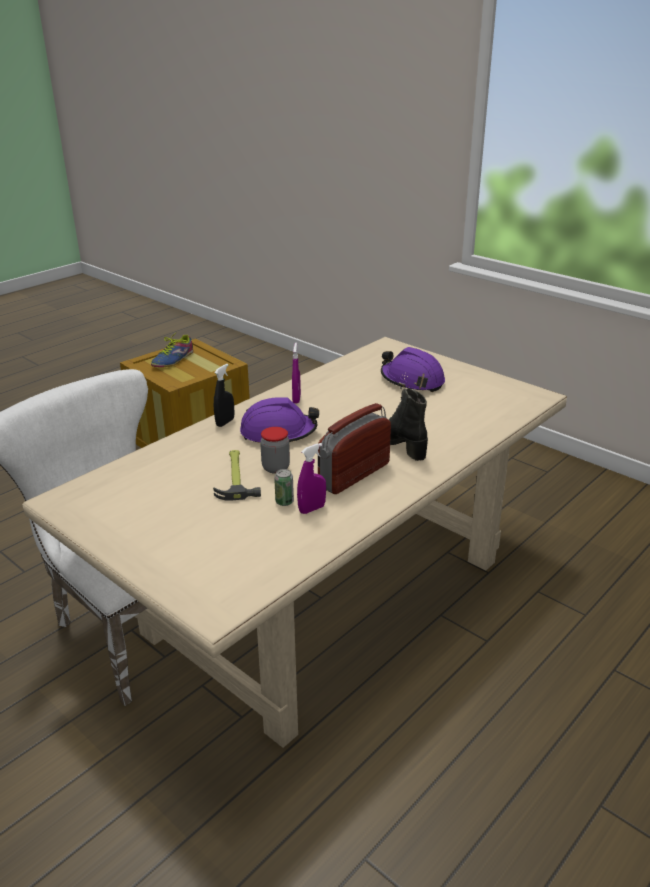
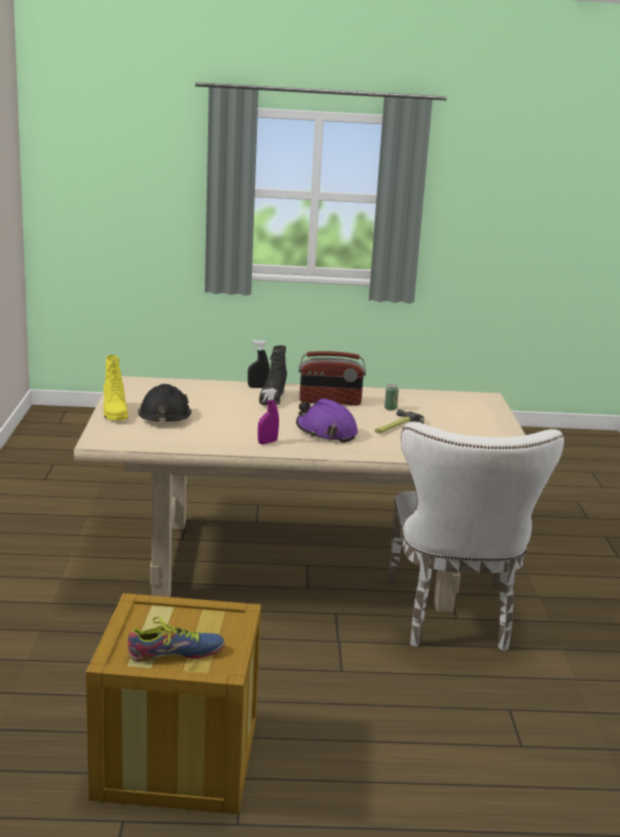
camera: 135 degrees left, 10 degrees down
(225, 422) = (347, 452): black spray bottle -> black spray bottle (257, 387)
(276, 468) = (365, 420): jar -> none
(312, 509) = (382, 401): purple spray bottle -> none
(412, 381) = (164, 417): purple hard hat -> black hard hat
(445, 365) = (114, 413): none -> yellow boot

